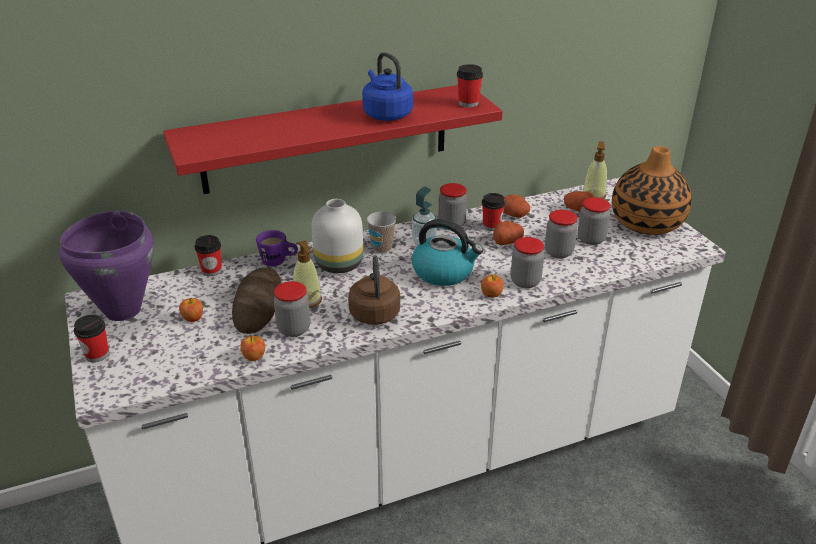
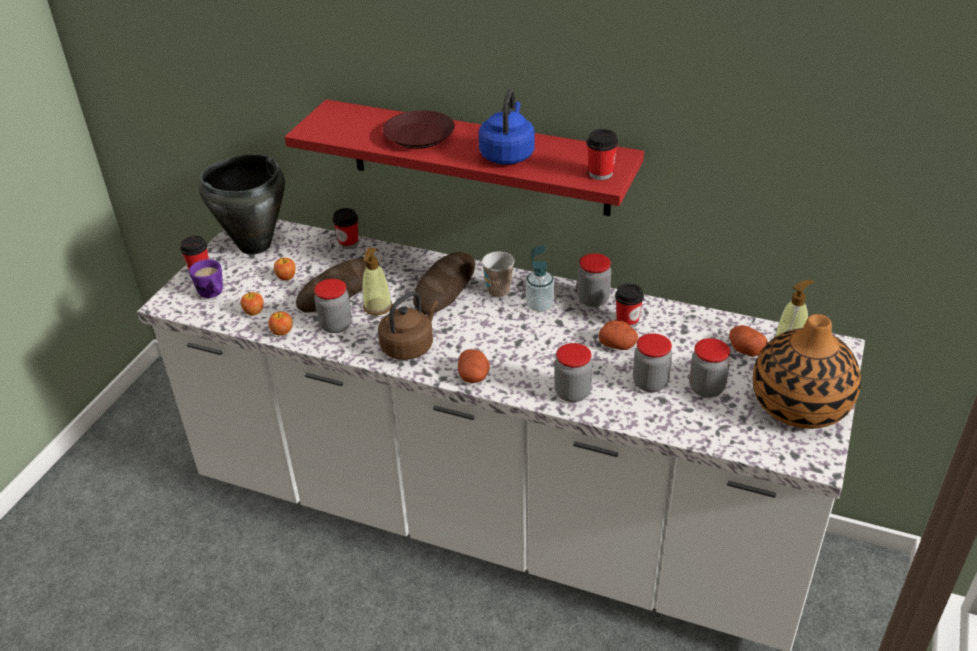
camera: 45 degrees right, 5 degrees up
(122, 311) = (254, 245): purple cooking pot -> black cooking pot
(279, 262) = (403, 261): purple mug -> purple mug (213, 295)
(296, 126) = (418, 136): none -> brown plate
(339, 263) = (445, 287): white vase -> bread
(444, 272) = (516, 343): kettle -> none
(491, 294) = (524, 387): apple -> apple (254, 312)
(515, 215) = (669, 321): potato -> potato (474, 376)

